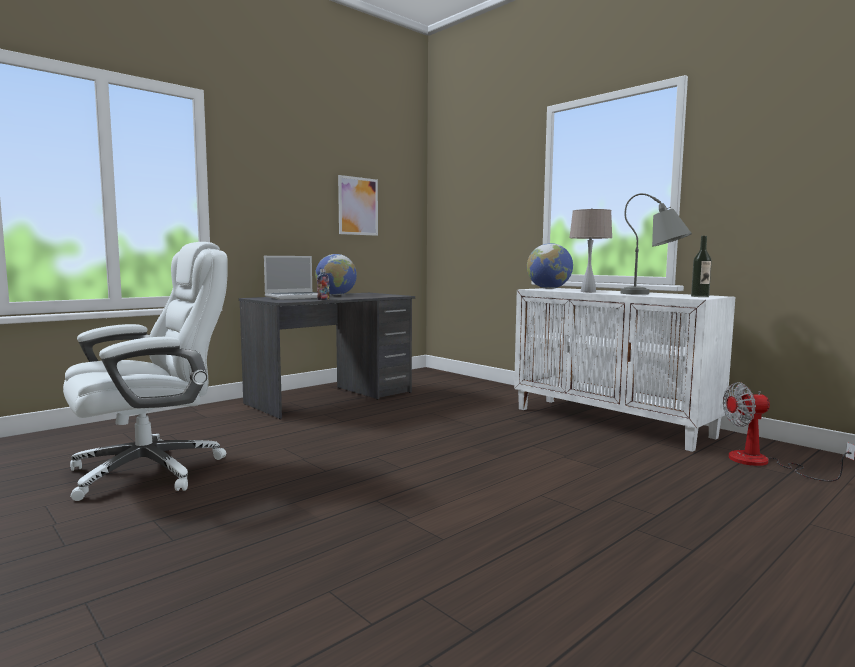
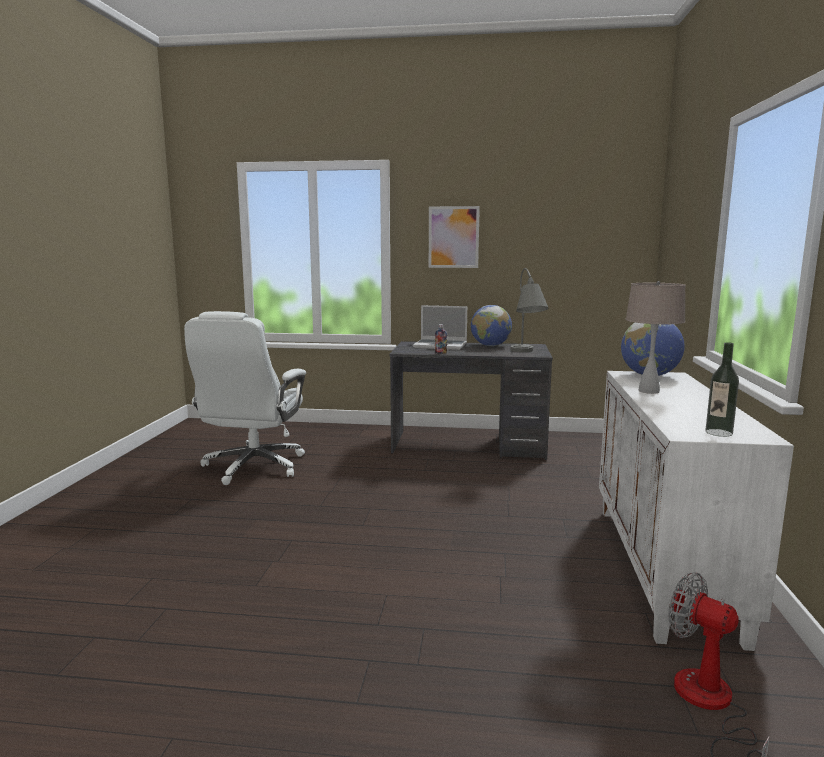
camera: 50 degrees right, 5 degrees up
(151, 470) = (253, 467): white office chair -> white office chair turned 90 degrees clockwise
(358, 206) = (551, 249): picture -> picture (453, 237)
(654, 294) = (695, 414): grey table lamp -> grey table lamp (526, 353)

